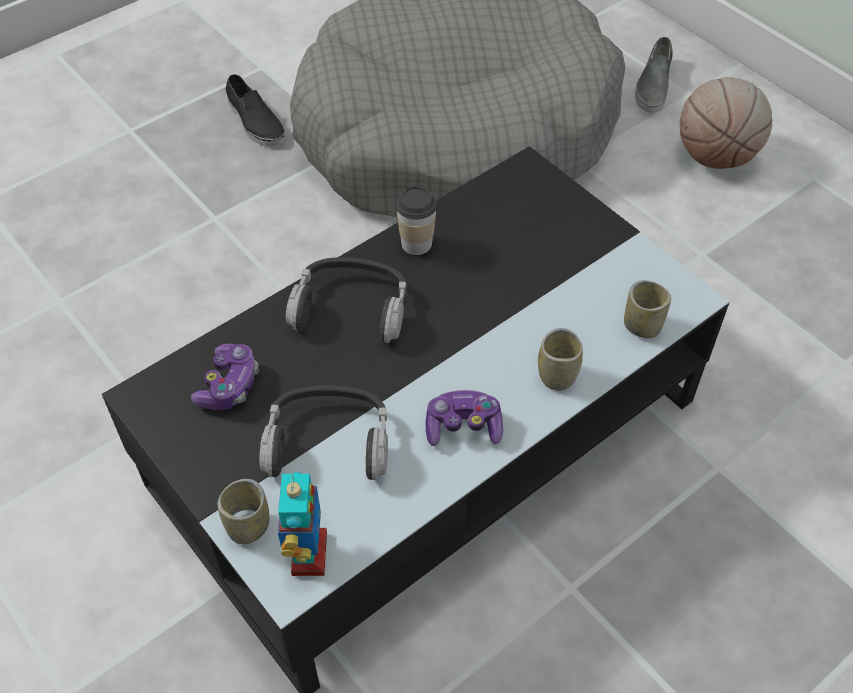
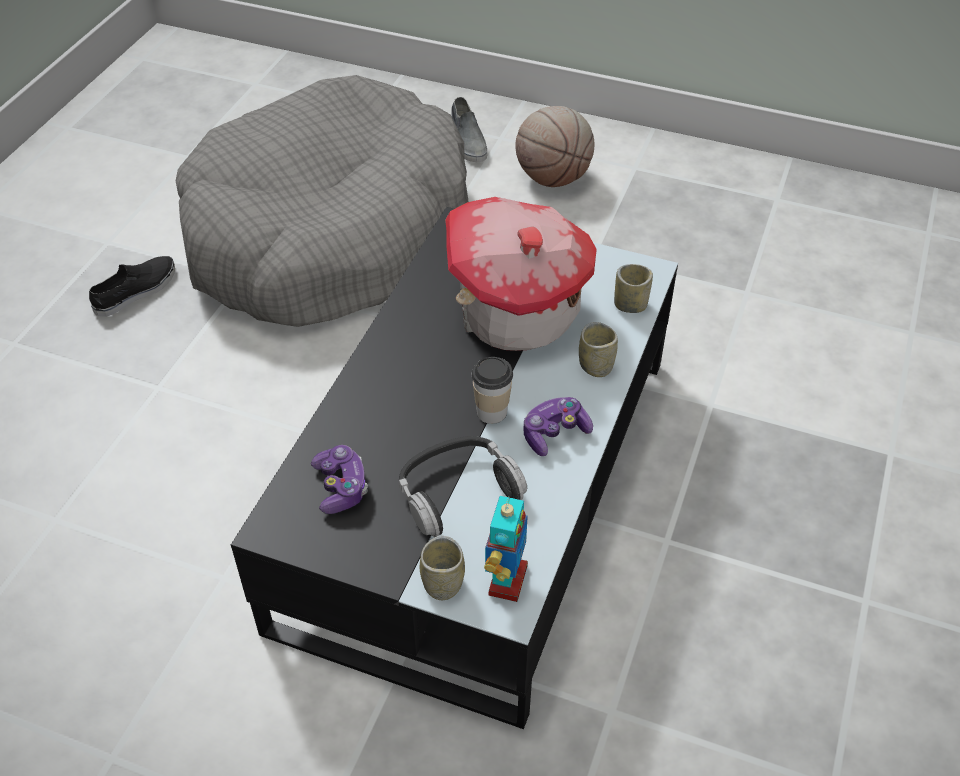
camera: 30 degrees left, 5 degrees down
(255, 122) = (136, 291): black shoe -> black shoe turned 75 degrees counterclockwise
(308, 554) = (506, 580): toy robot -> toy robot turned 45 degrees clockwise
(351, 308) = (397, 385): headphones -> none
(416, 244) = (413, 314): cup -> cup (491, 412)
(518, 284) = (516, 312): none -> toy house

